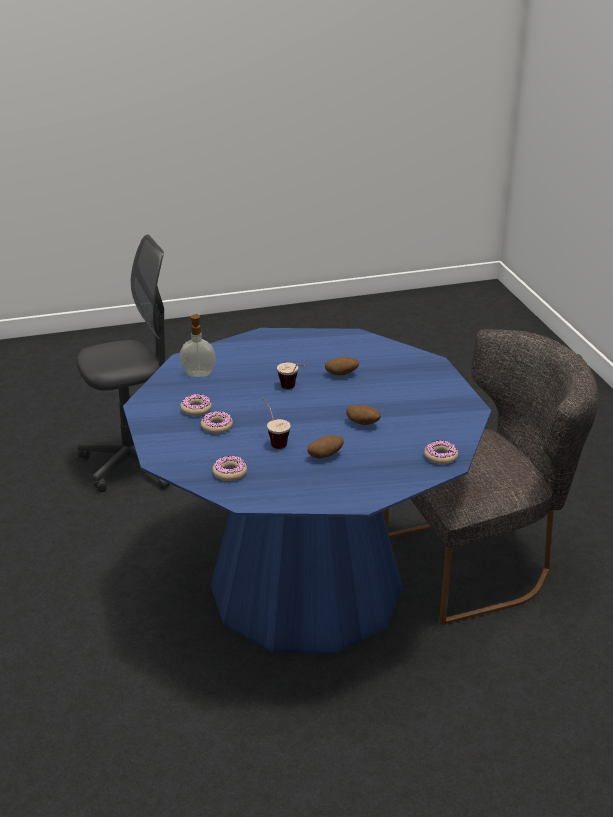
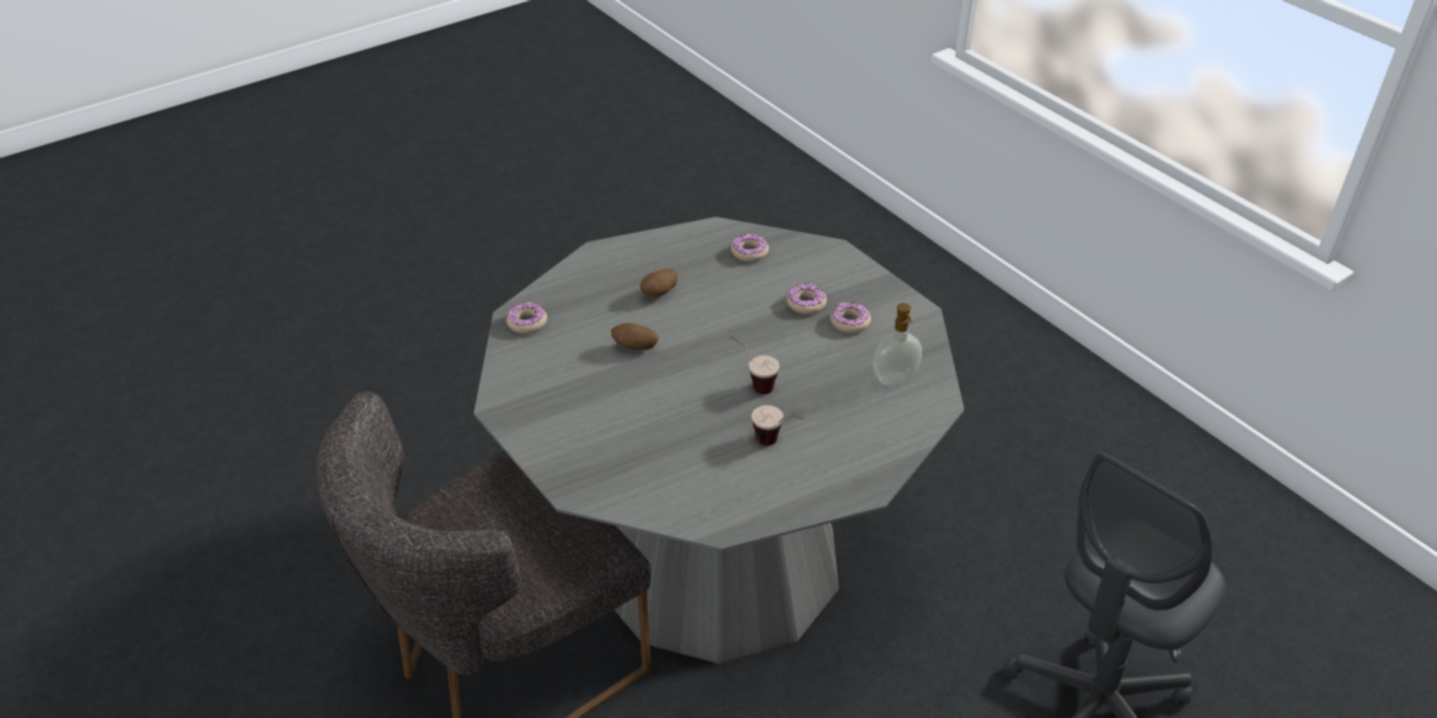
camera: 160 degrees right, 10 degrees up
(274, 440) = (728, 301): cup -> cup (777, 444)
(306, 587) = (718, 560): blue dining table -> grey dining table
(341, 374) = (700, 427): potato -> none

